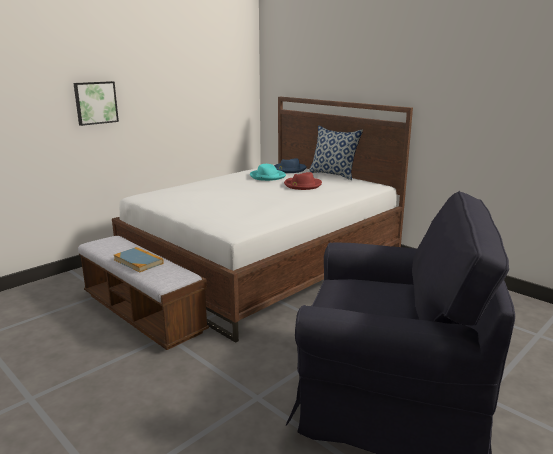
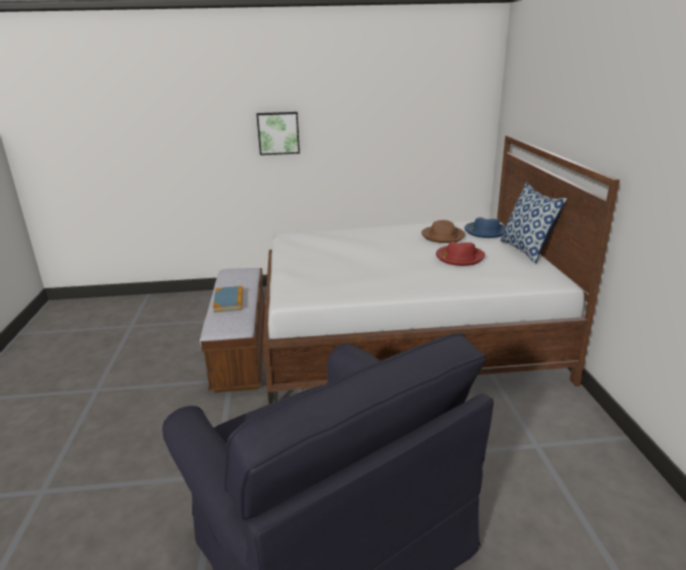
camera: 40 degrees right, 5 degrees up
(267, 176) = (443, 236): turquoise hat -> brown hat

